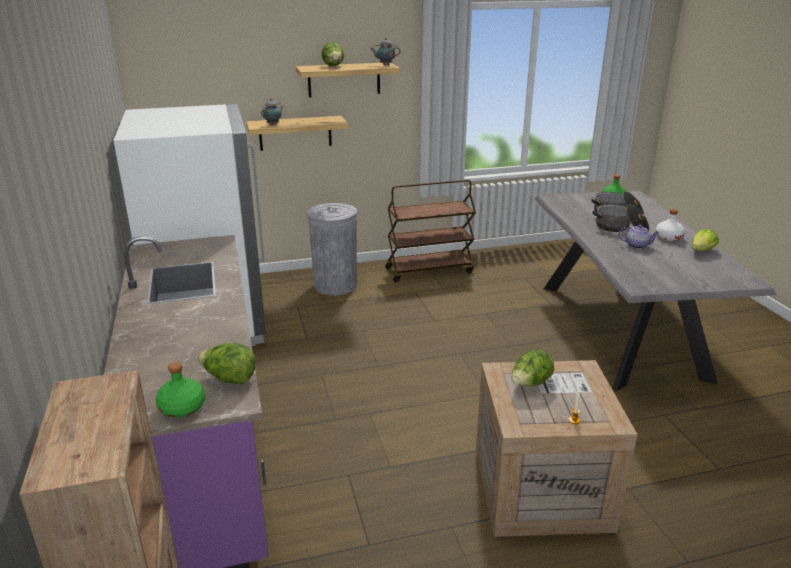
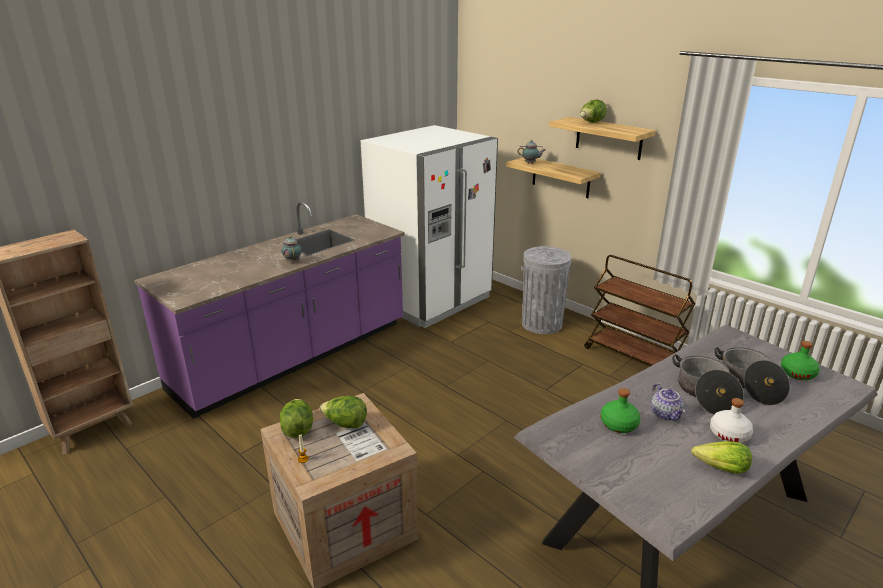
camera: 60 degrees right, 0 degrees up
(181, 408) = (171, 289): green bottle -> green bottle (618, 424)
(229, 379) = (206, 291): lettuce -> lettuce (297, 429)
(385, 65) = (635, 131): teapot -> teapot (293, 261)

